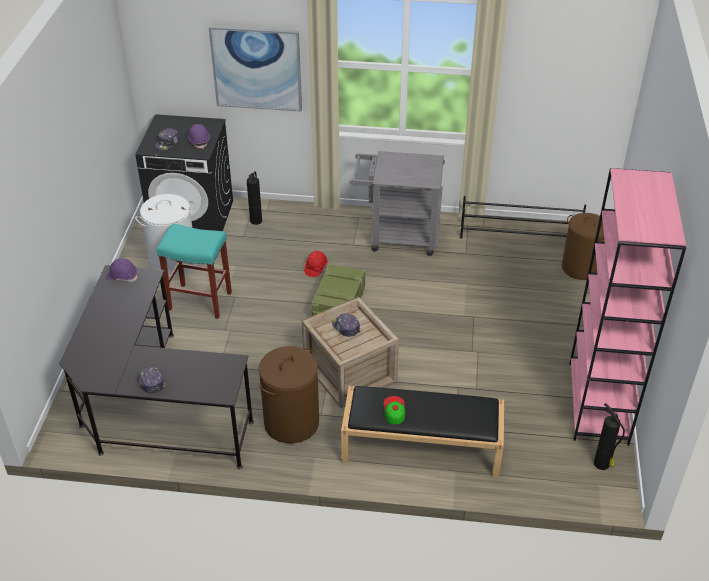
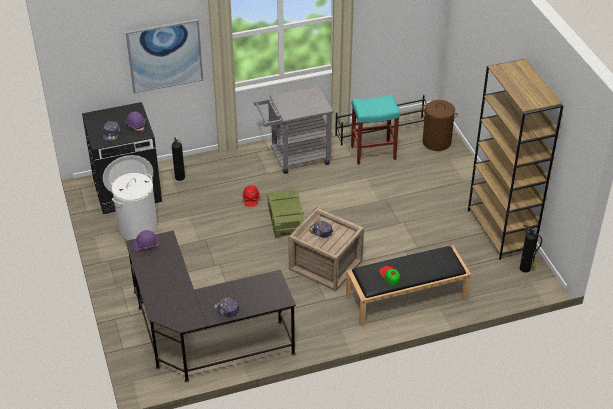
camera: 25 degrees left, 0 degrees up
(201, 301) = (181, 250): turquoise stool -> turquoise stool (373, 152)
(291, 422) = (308, 312): brown laundry basket -> none
(598, 403) = (501, 230): pink bookcase -> brown bookcase

